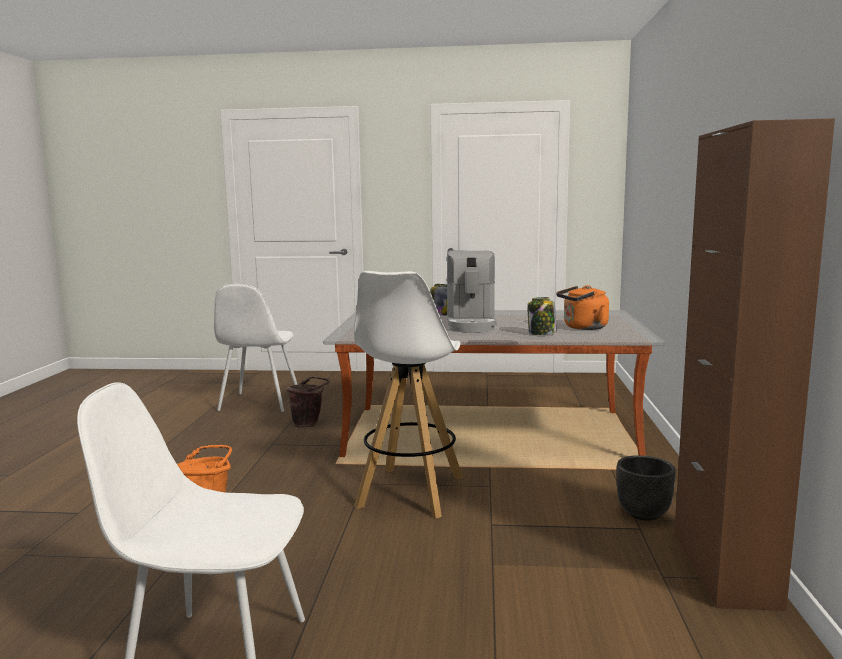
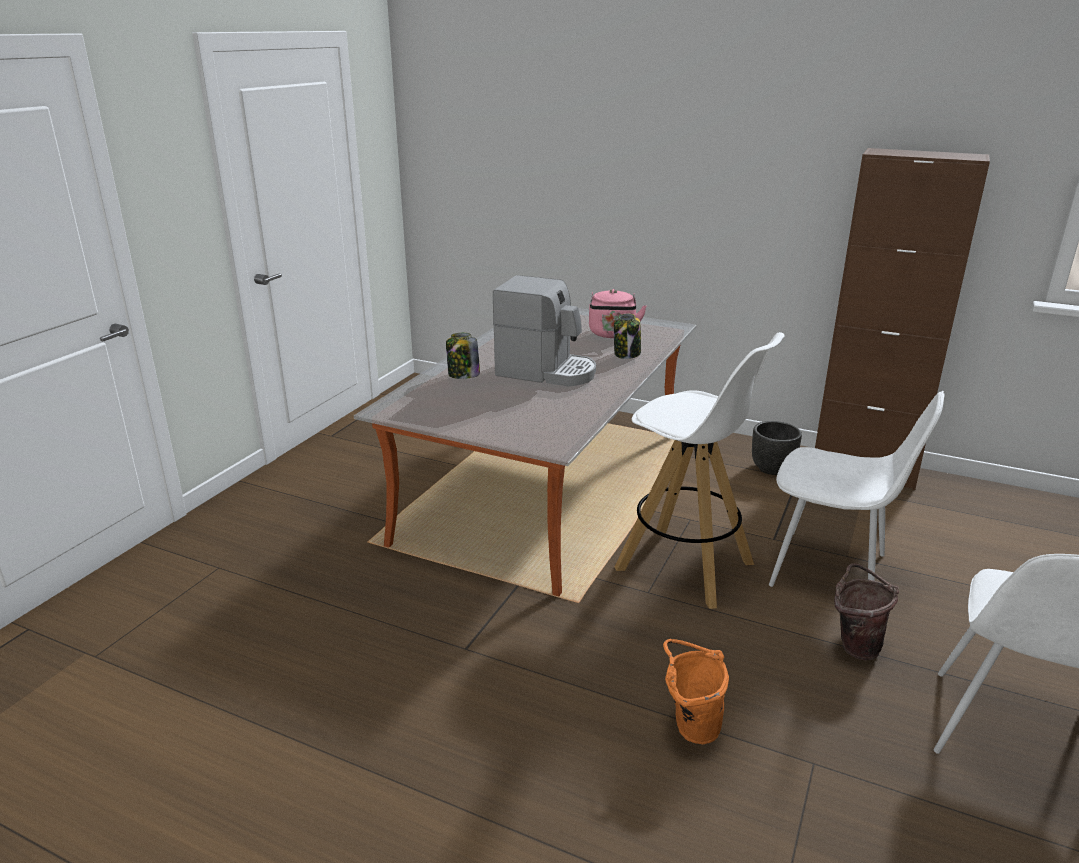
camera: 70 degrees left, 15 degrees up
(259, 403) = (243, 643): white chair -> white chair (832, 571)
(309, 424) = (405, 604): brown bucket -> brown bucket (855, 645)
(583, 328) = (612, 334): orange kettle -> pink kettle

